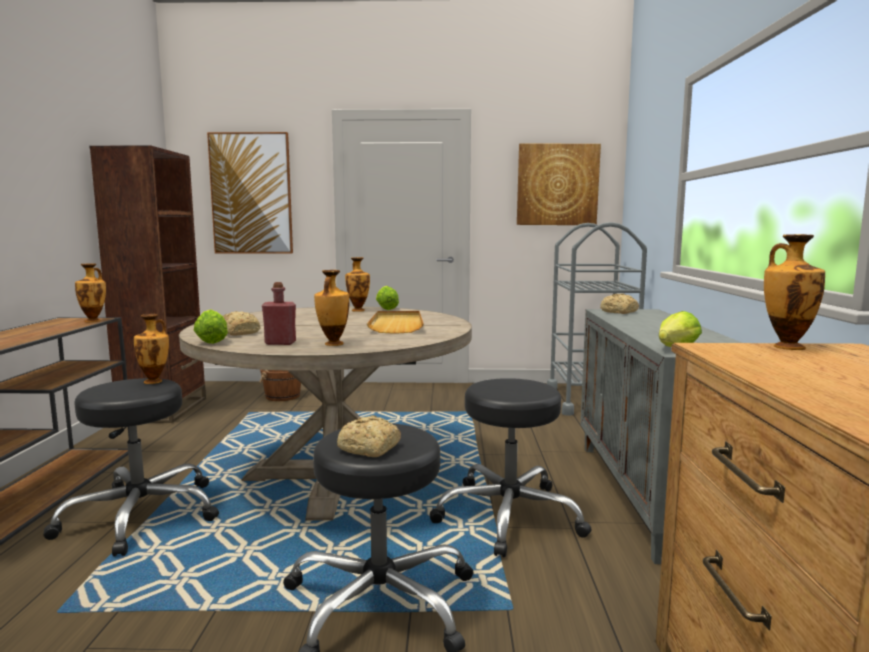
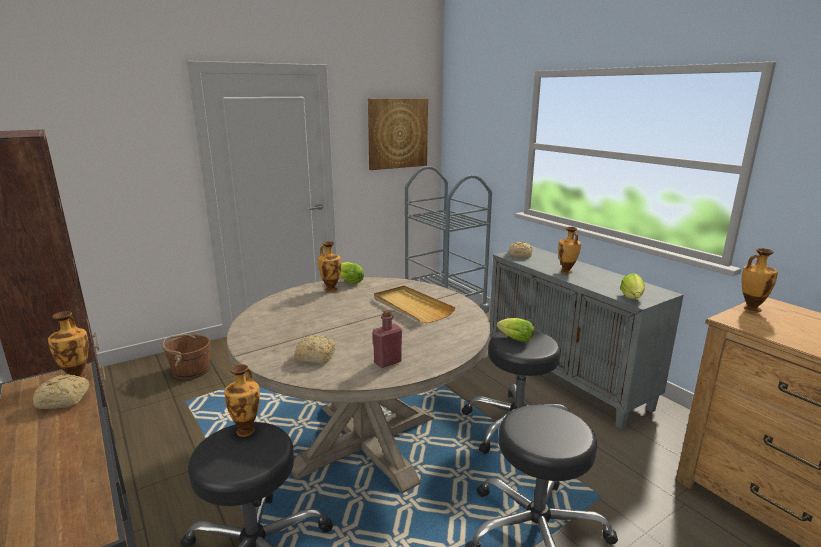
camera: 35 degrees left, 10 degrees up
(211, 341) = (324, 378): lettuce -> lettuce (513, 339)
(251, 194) = (98, 159): picture -> none
(333, 344) = (429, 350): vase -> vase (566, 272)
(370, 449) = (559, 439): bread -> bread (64, 400)

